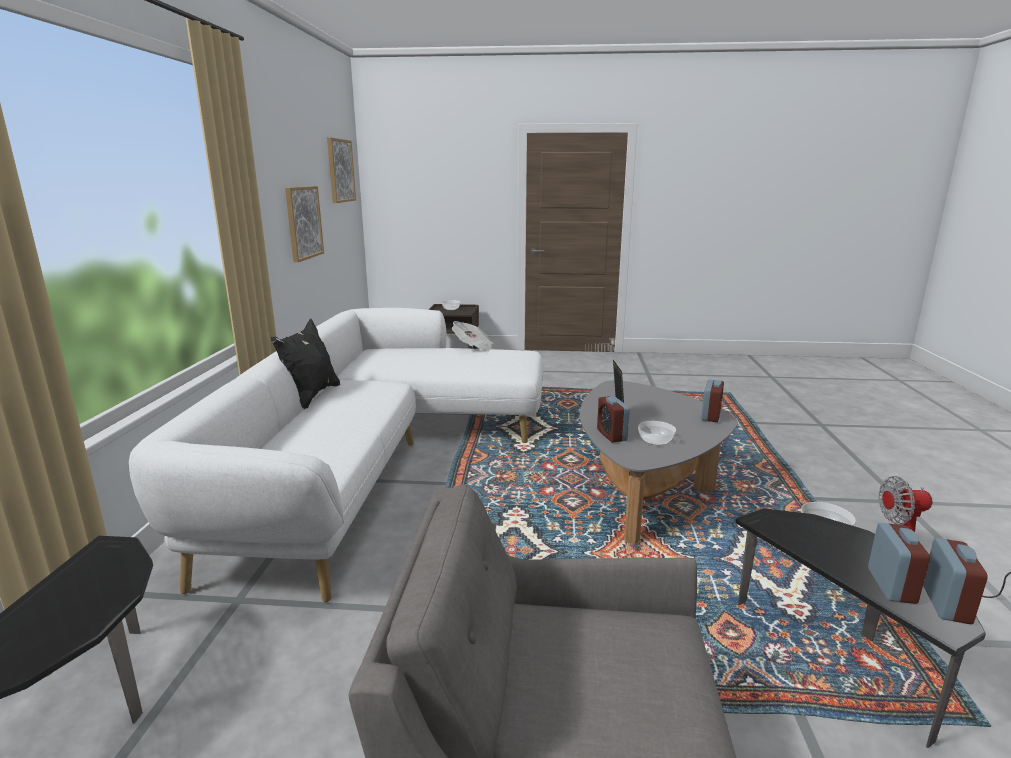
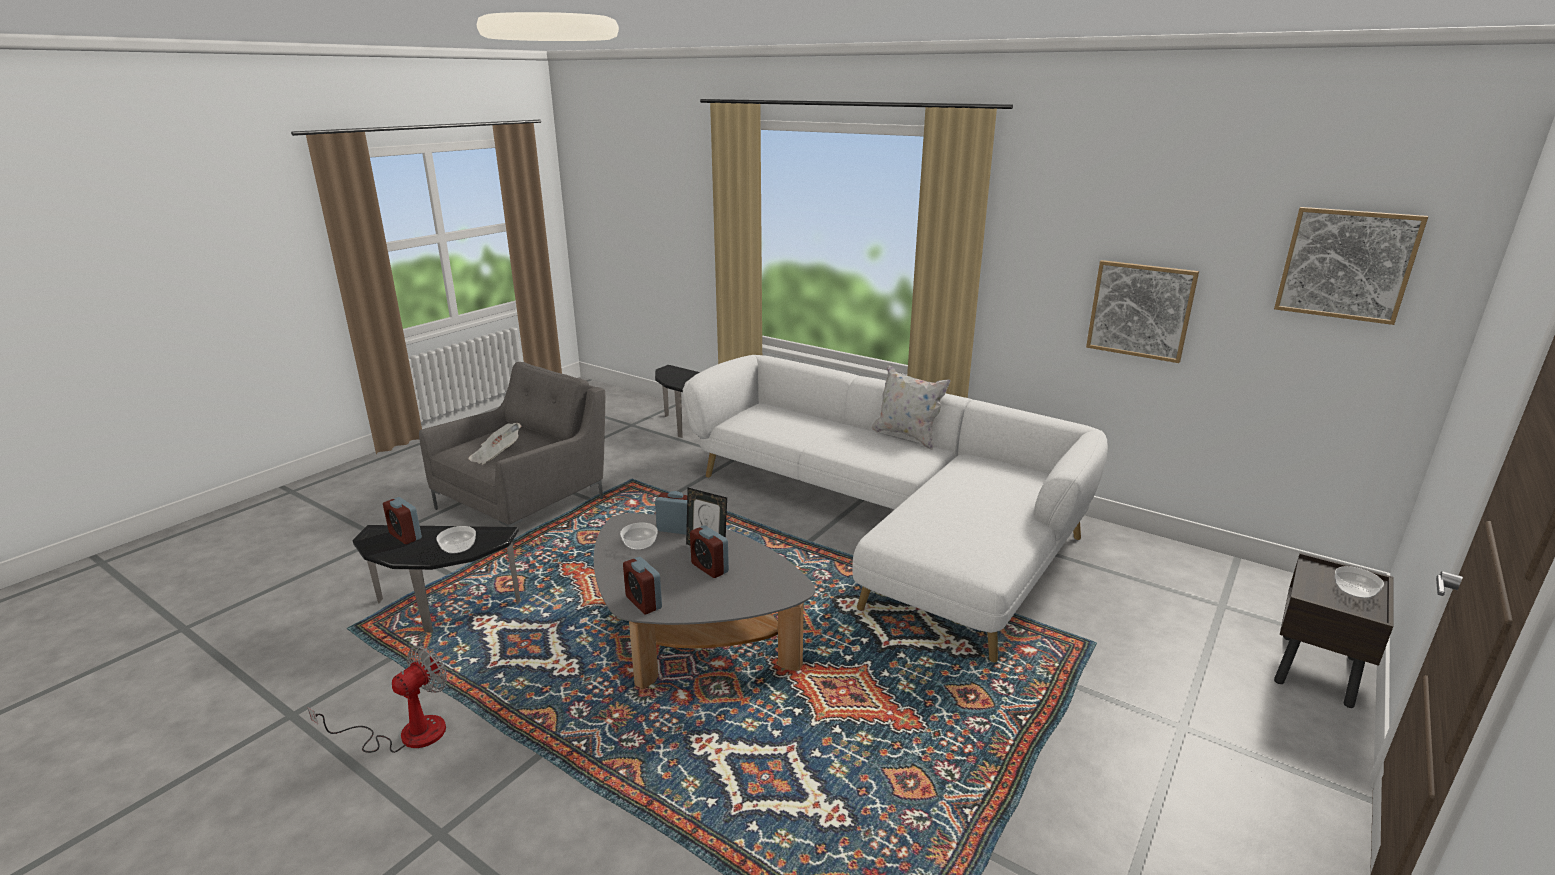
camera: 120 degrees right, 5 degrees up
(311, 396) = (907, 436): black pillow -> white pillow
(473, 347) = (1014, 532): newspaper -> newspaper (496, 456)
(946, 604) = (373, 542): alarm clock -> alarm clock (709, 568)

